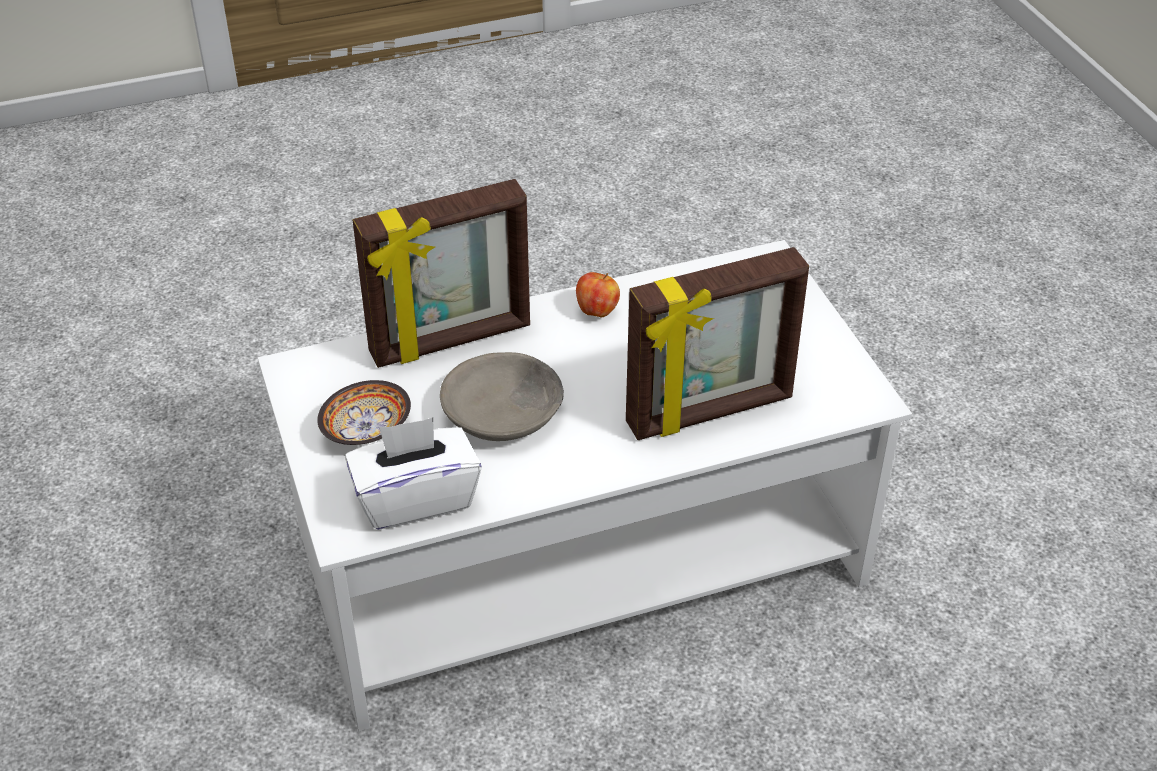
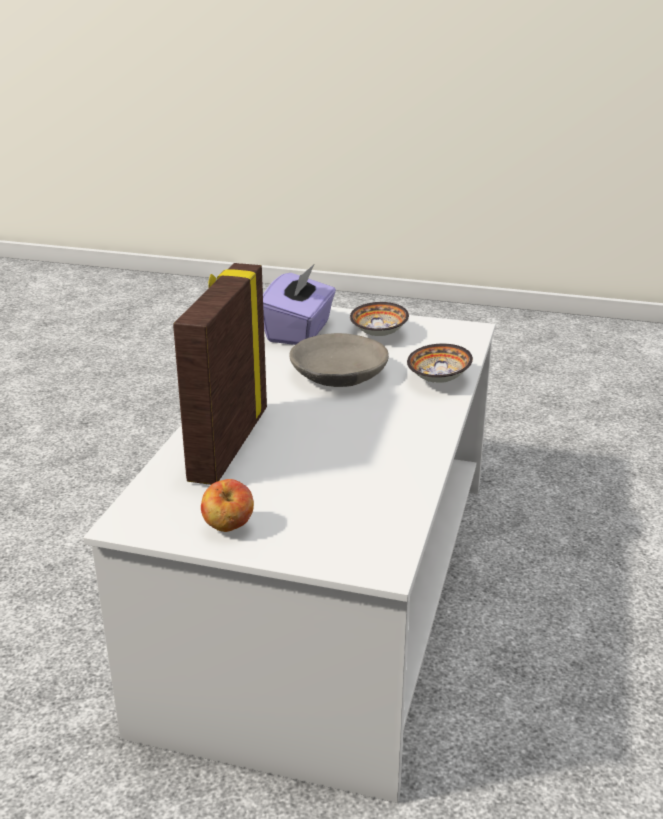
camera: 125 degrees right, 15 degrees down
(415, 498) = (299, 332): white tissue box -> purple tissue box
(451, 341) = (438, 379): picture frame -> bowl
(597, 311) = (408, 443): apple -> apple (228, 528)

